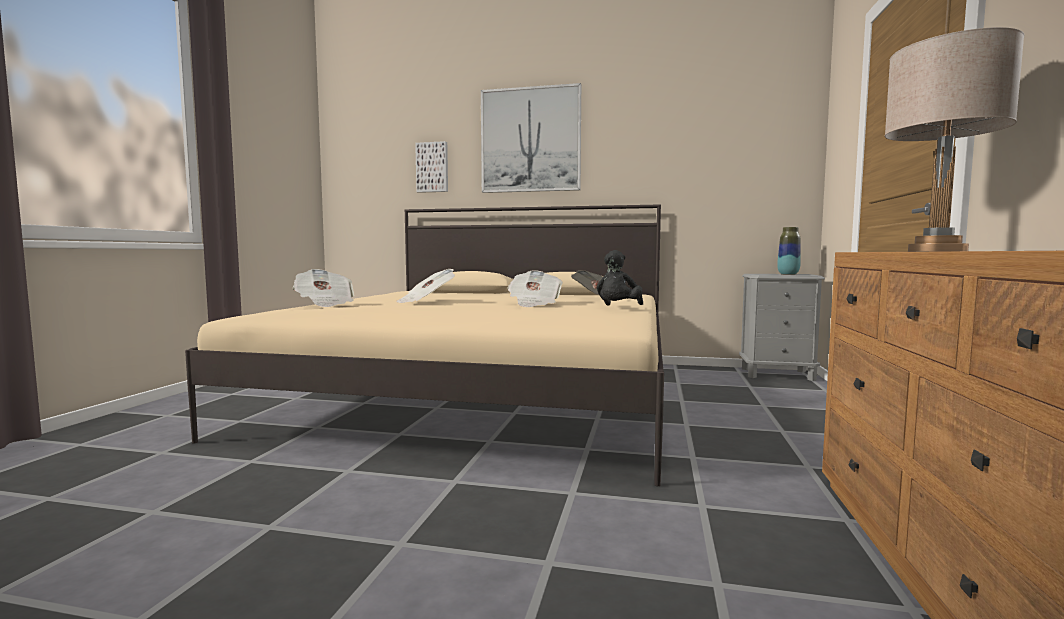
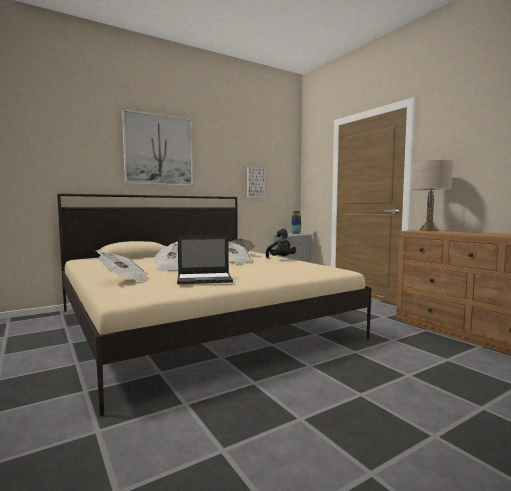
camera: 45 degrees left, 0 degrees up
(377, 311) = (205, 279): none -> laptop
(432, 167) = (80, 161): picture -> picture (255, 182)

